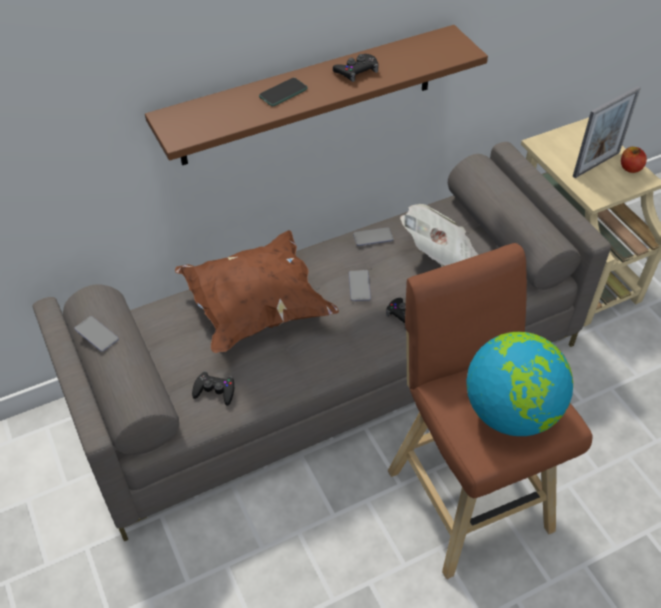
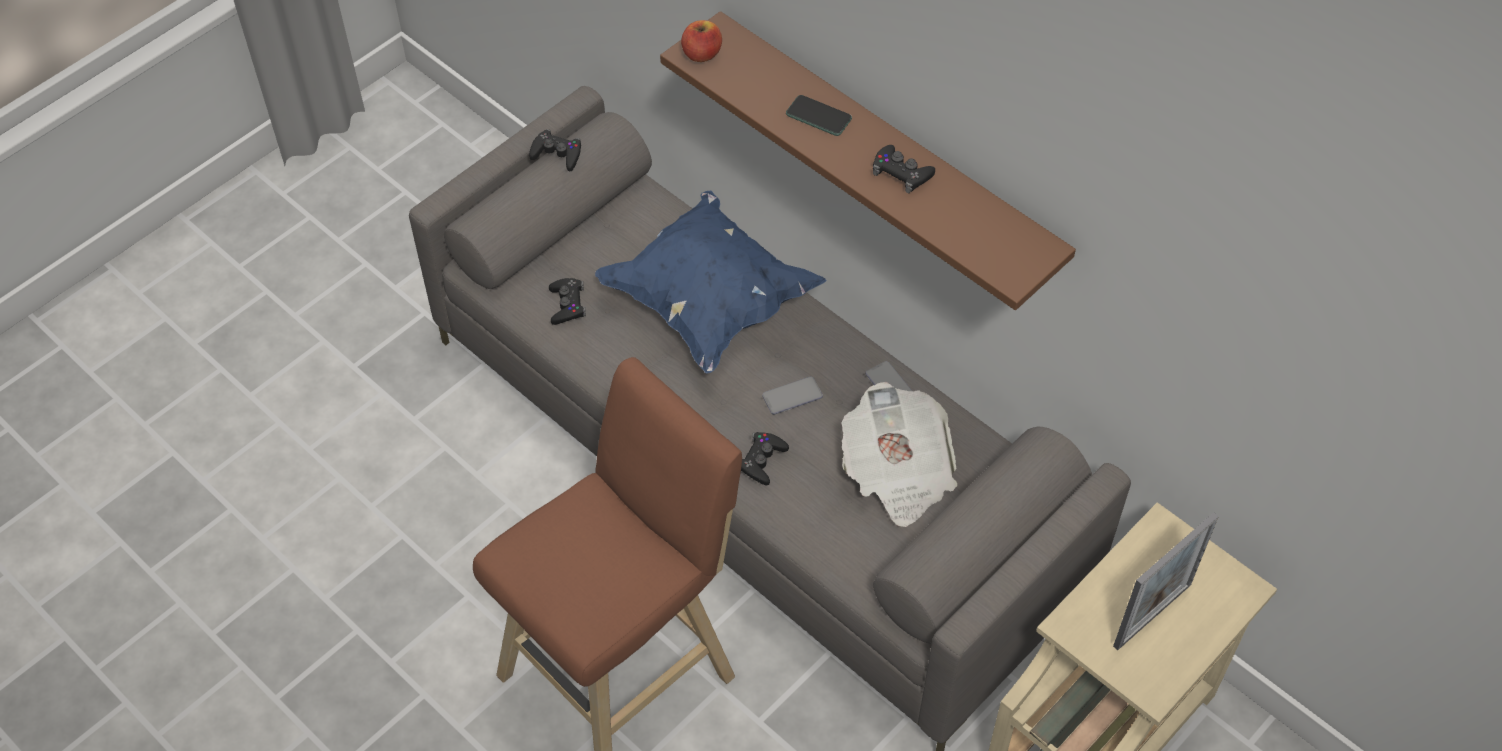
camera: 70 degrees right, 5 degrees up
(96, 334) = (557, 154): phone -> black game controller
(256, 308) = (708, 302): brown pillow -> blue pillow
(511, 412) = (577, 568): globe -> none
(596, 164) = (1152, 615): picture frame -> picture frame turned 75 degrees counterclockwise
(630, 168) = (1170, 666): apple -> apple (701, 54)

